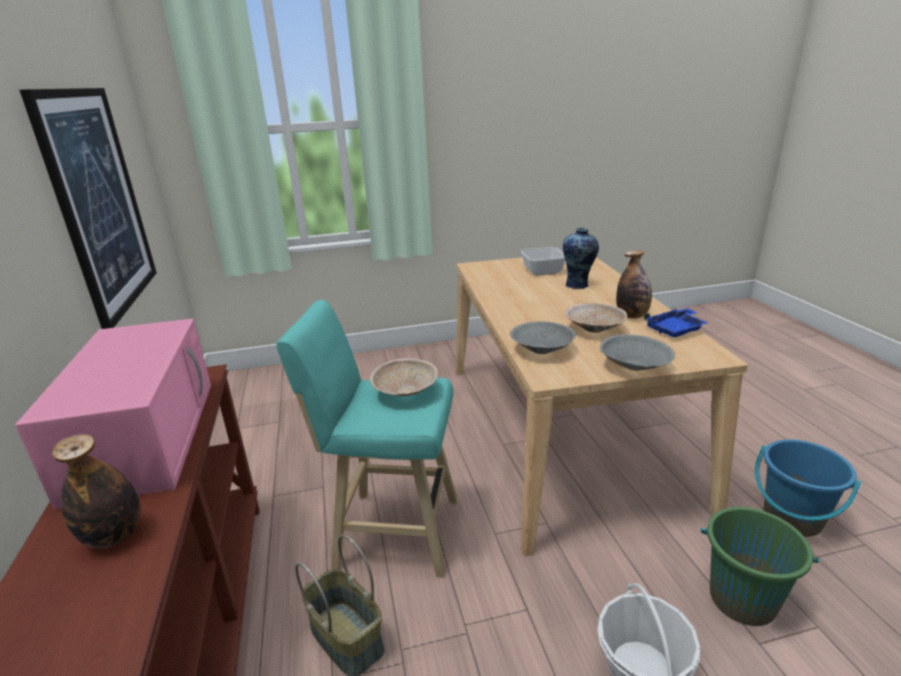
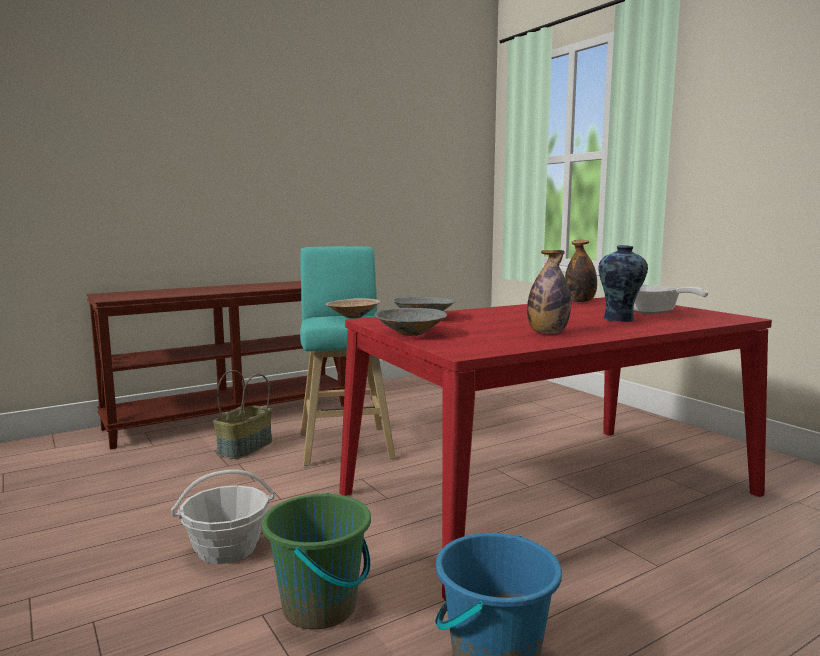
camera: 70 degrees right, 15 degrees down
(100, 202) = (376, 186): picture -> none
(114, 536) = (183, 292): bottle -> bottle (580, 301)
(145, 435) = (262, 286): pink microwave -> none
(561, 430) = (551, 493): beige dining table -> red dining table
(594, 329) = (491, 325): beige bowl -> none
(675, 330) = (525, 343): blue tray -> none

